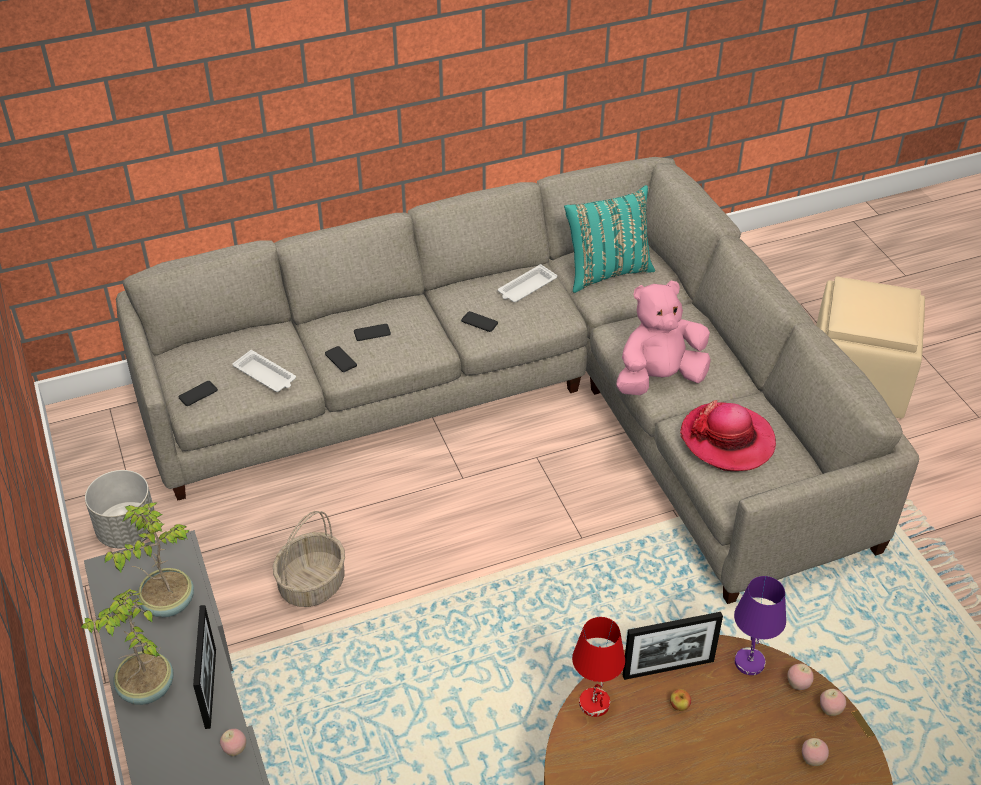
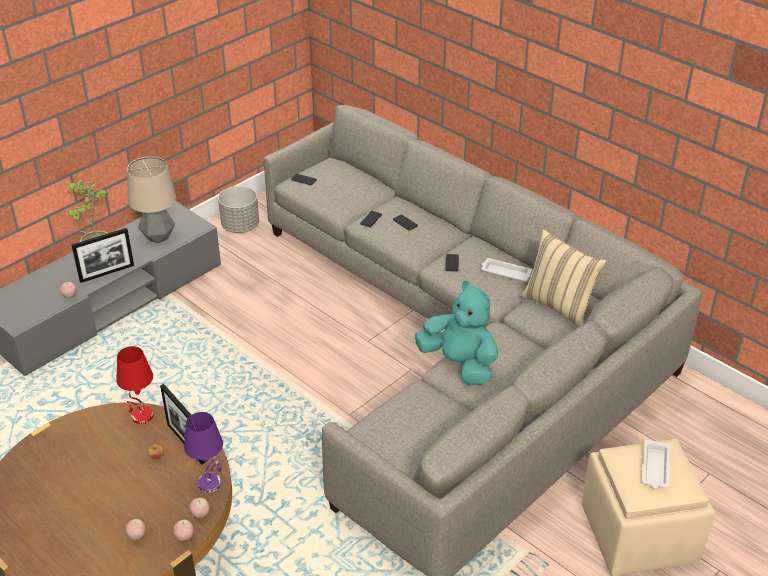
camera: 65 degrees right, 5 degrees down
(167, 602) = (158, 237): potted plant -> table lamp
(266, 375) = (335, 197): white tray -> white tray (655, 468)
(312, 583) = (240, 307): basket -> none
(606, 272) = (559, 306): turquoise pillow -> beige pillow
(658, 378) = (459, 364): pink plush toy -> turquoise plush toy
(727, 440) = (414, 414): hat -> none

